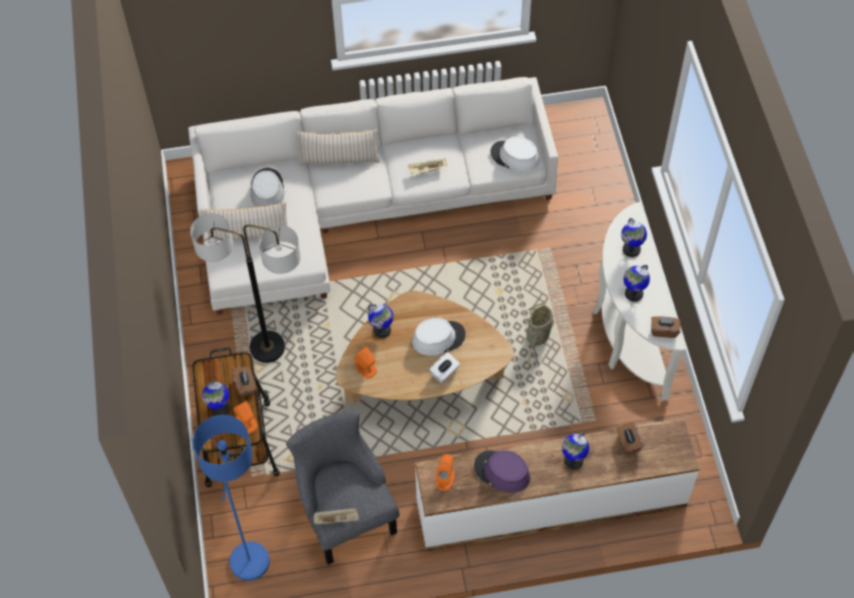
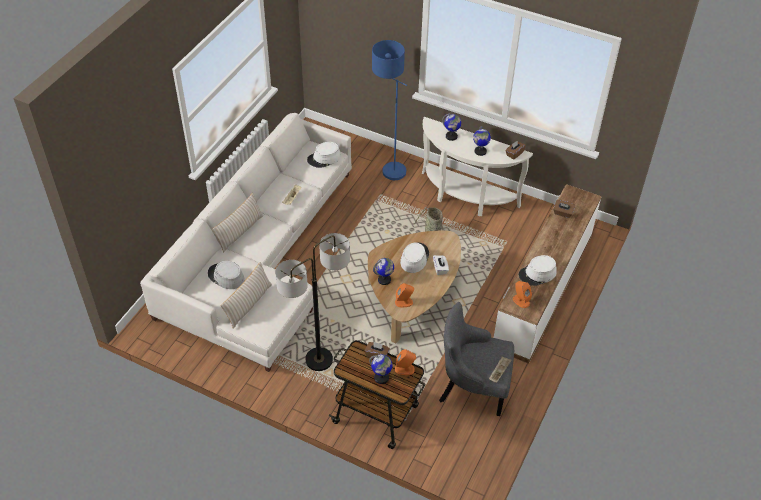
camera: 55 degrees left, 10 degrees down
(250, 550) = (457, 451): blue floor lamp -> blue floor lamp (388, 168)
(502, 472) = (537, 274): purple hat -> white hat
(573, 460) = (555, 240): globe -> none

